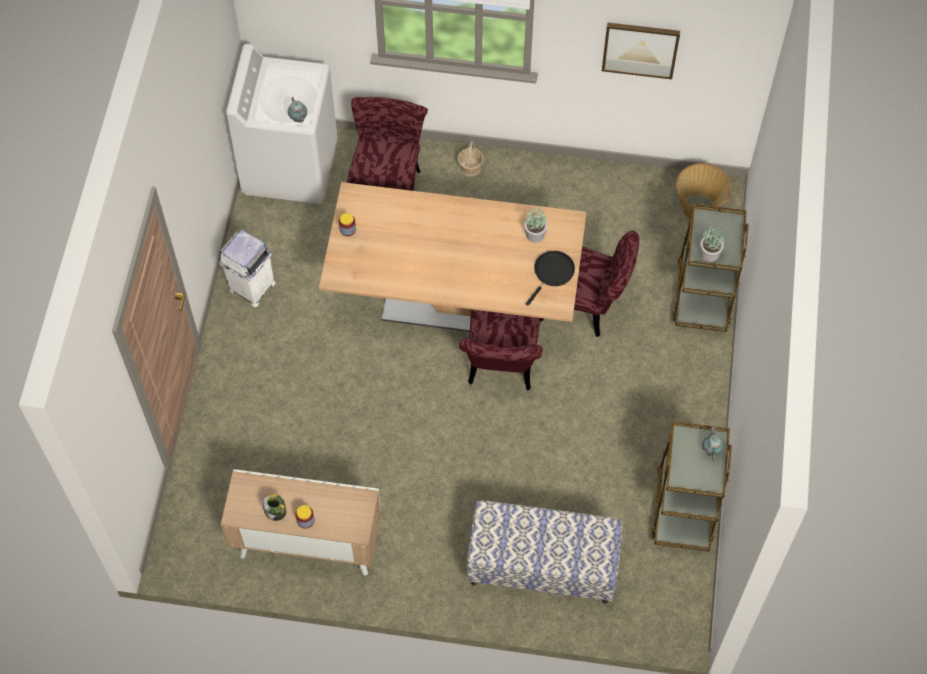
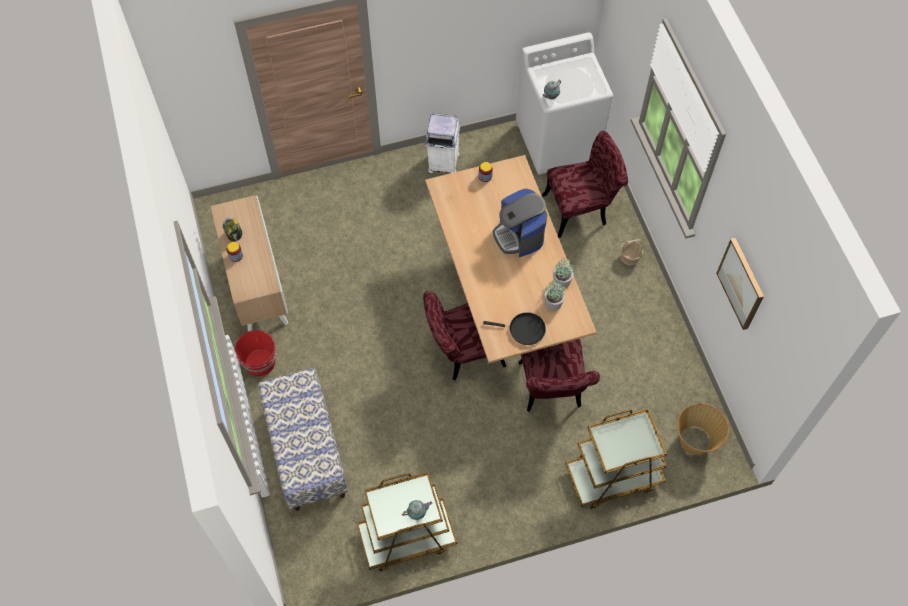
camera: 65 degrees right, 0 degrees up
(410, 575) = (260, 363): none -> red bucket
(439, 230) = (519, 235): none -> coffee machine
(709, 253) = (607, 440): potted plant -> potted plant (561, 281)

